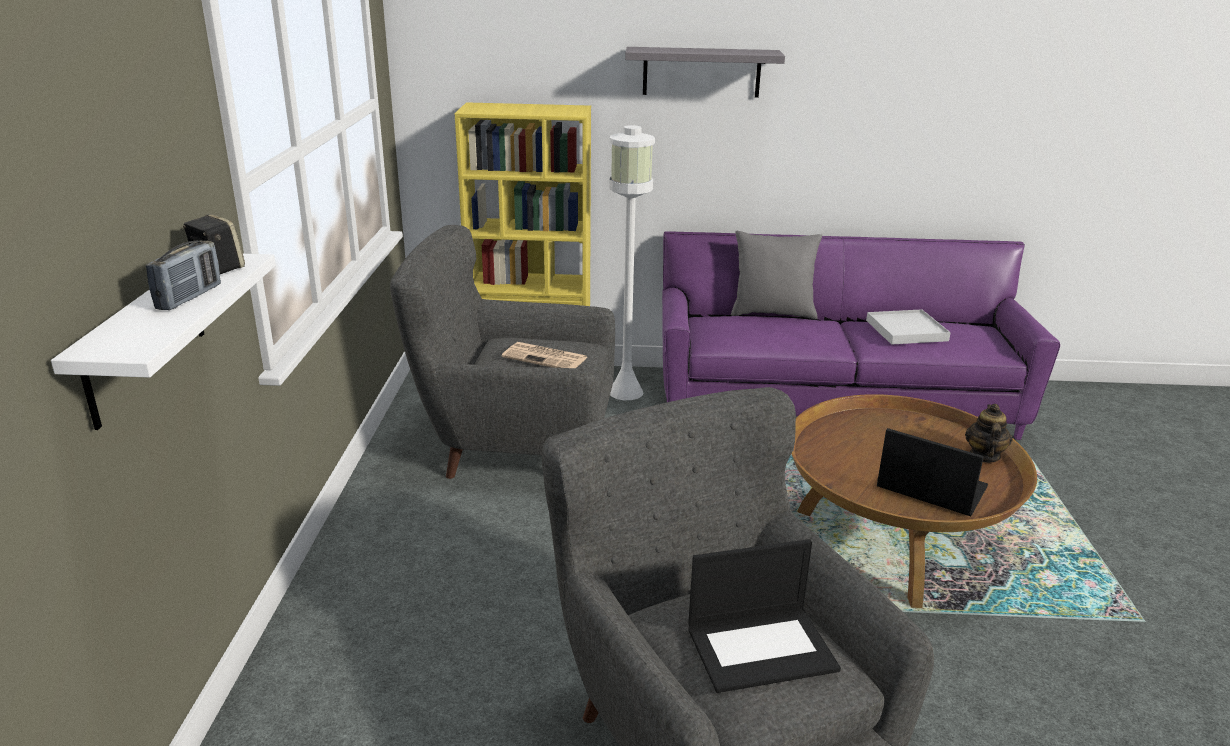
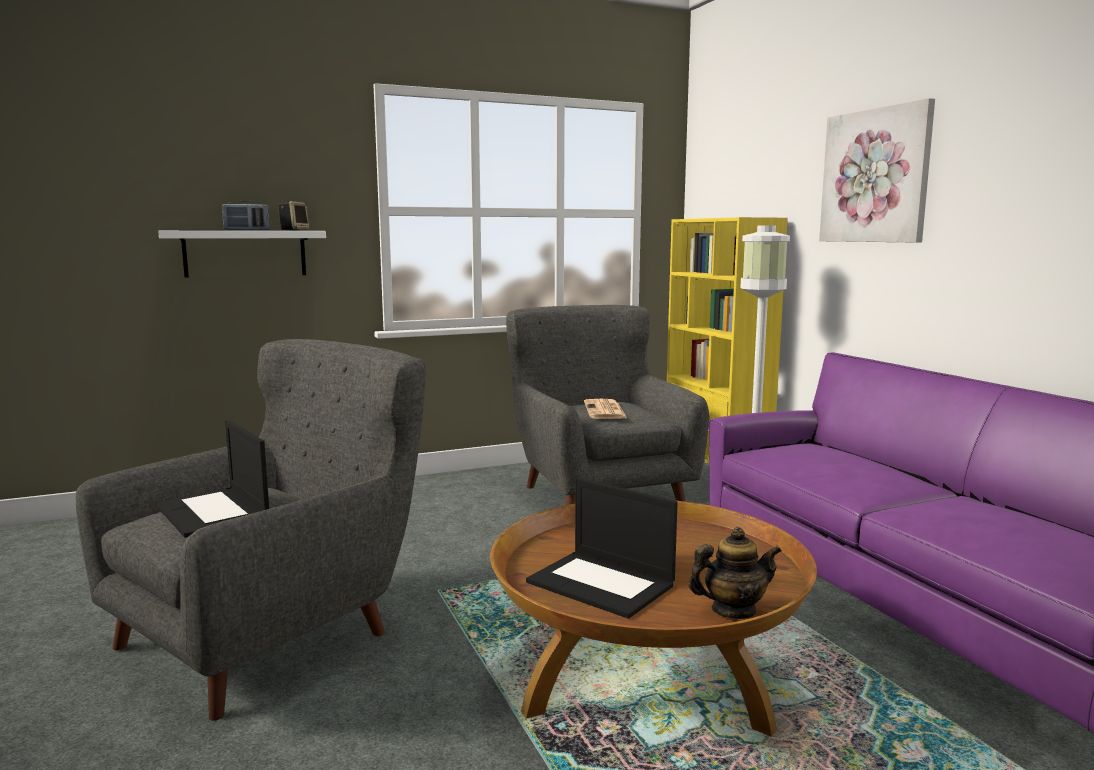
camera: 65 degrees right, 15 degrees down
(701, 72) = (876, 176): grey shelf -> picture
(772, 313) = (883, 460): grey pillow -> none
(906, 330) = (991, 516): white tray -> none
(929, 487) = (602, 583): laptop -> laptop turned 120 degrees clockwise

